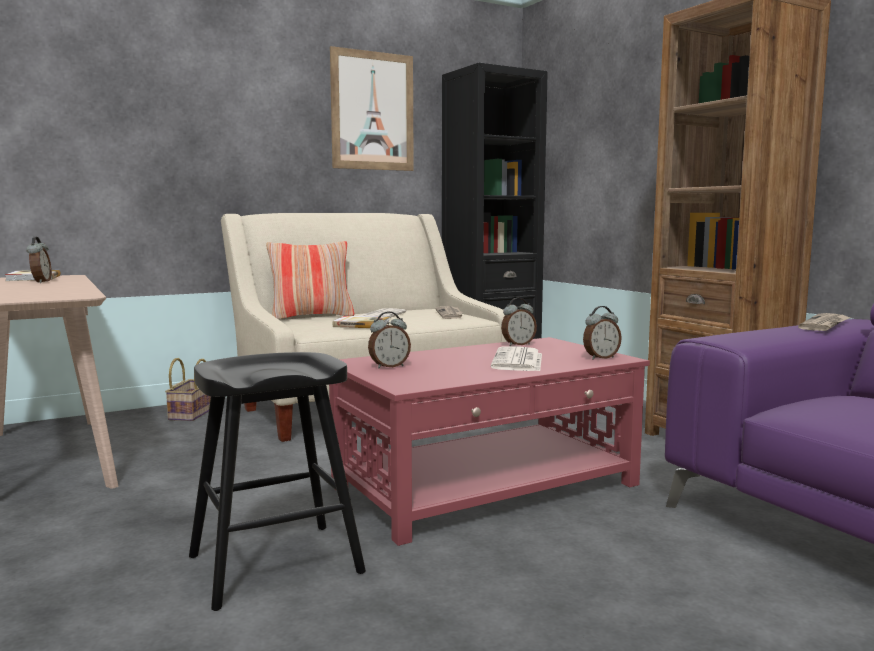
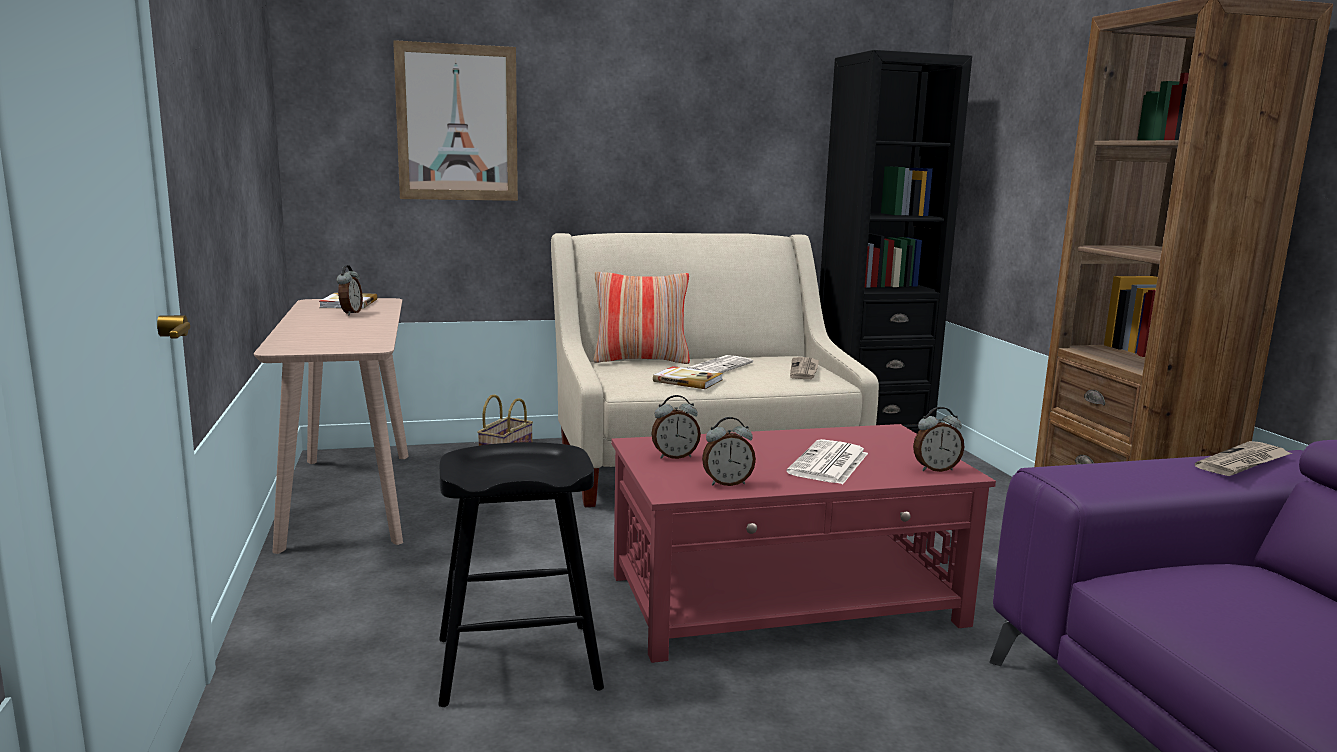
camera: 15 degrees right, 5 degrees up
(372, 111) = (741, 107): picture -> picture (457, 123)
(518, 344) = (850, 434): alarm clock -> alarm clock (727, 483)

